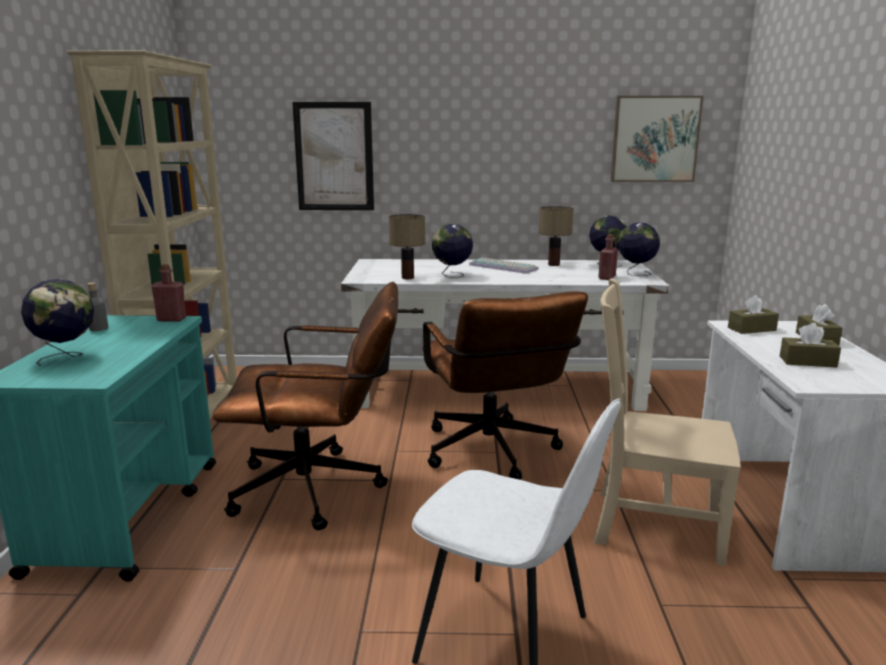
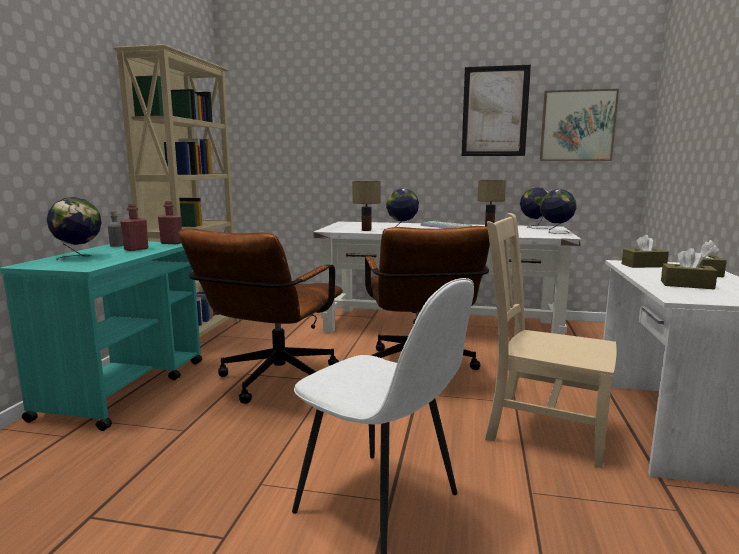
camera: 10 degrees right, 5 degrees down
(321, 489) = (273, 383): brown office chair -> brown office chair turned 105 degrees clockwise
(334, 157) = (322, 143): picture -> picture (495, 111)
(607, 278) = (529, 234): red bottle -> red bottle (136, 249)

